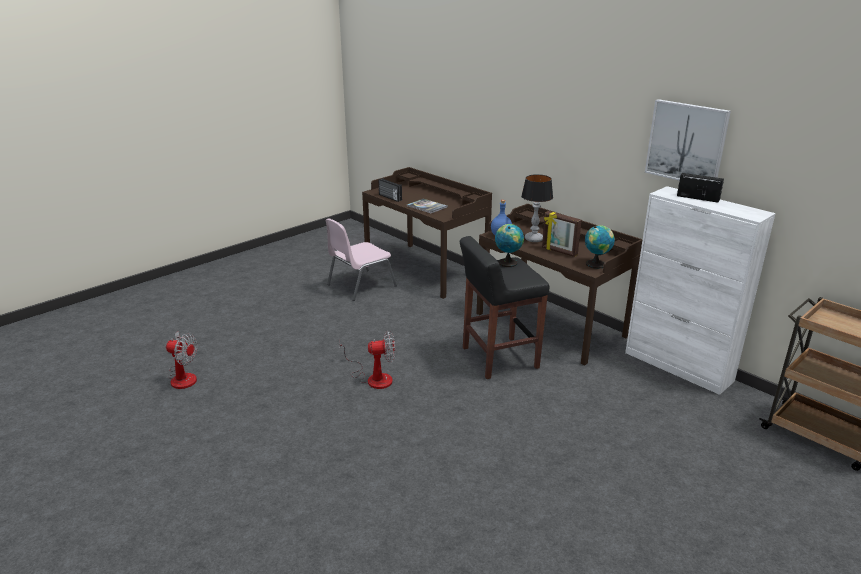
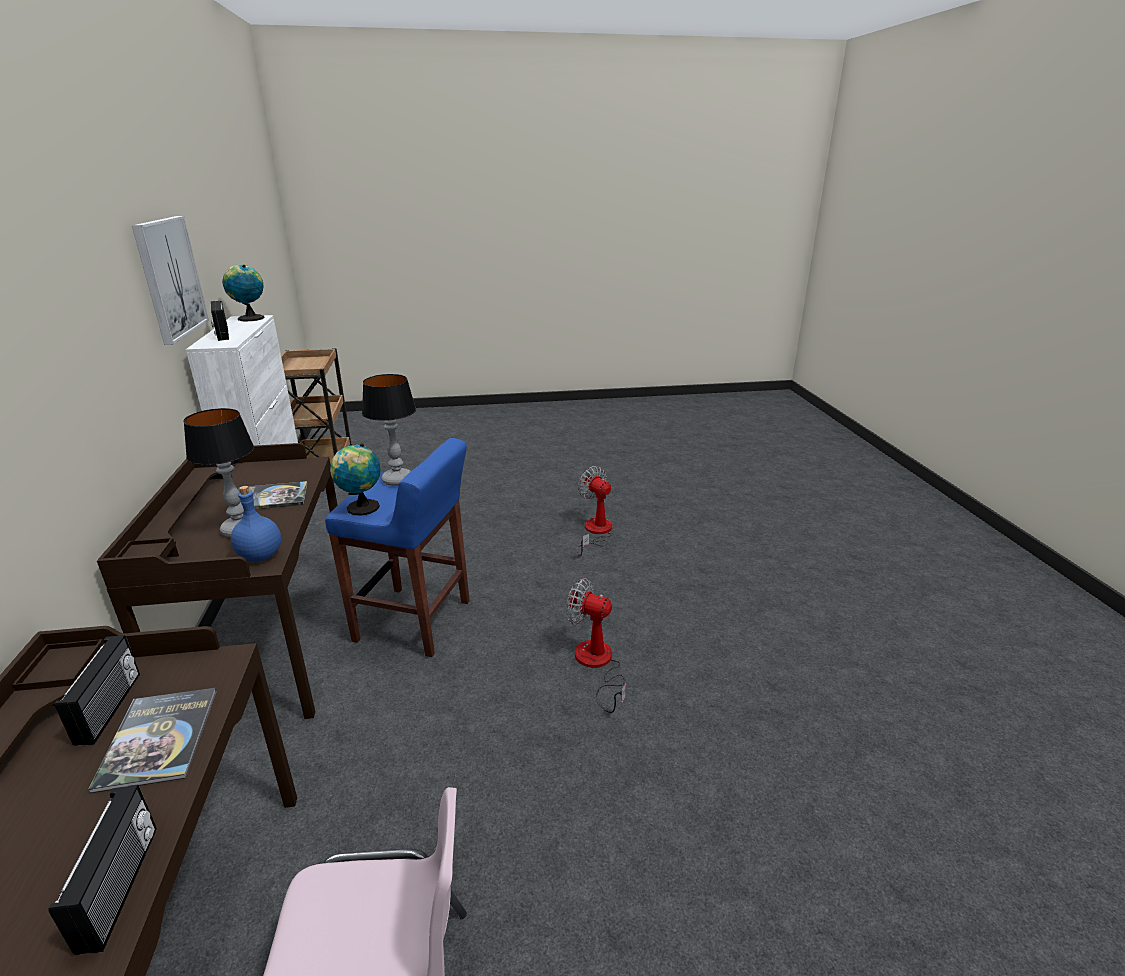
camera: 145 degrees left, 0 degrees up
(183, 376) = (922, 820): fan -> fan (596, 532)
(452, 206) = (111, 707): none -> radio
(498, 358) = (415, 621): black stool -> blue stool
(524, 279) = (397, 480): none -> table lamp
(559, 251) = (271, 497): picture frame -> book
(597, 264) = (284, 468): globe -> globe (249, 318)

